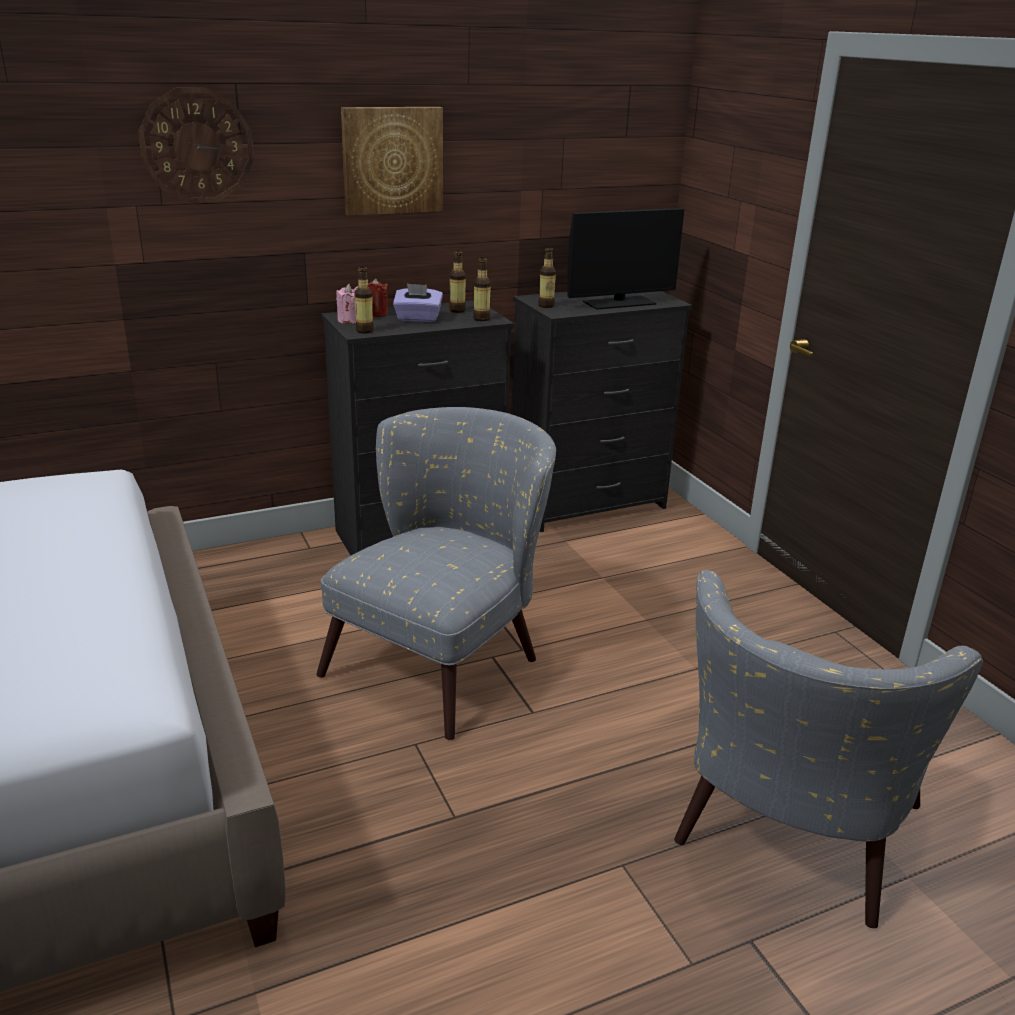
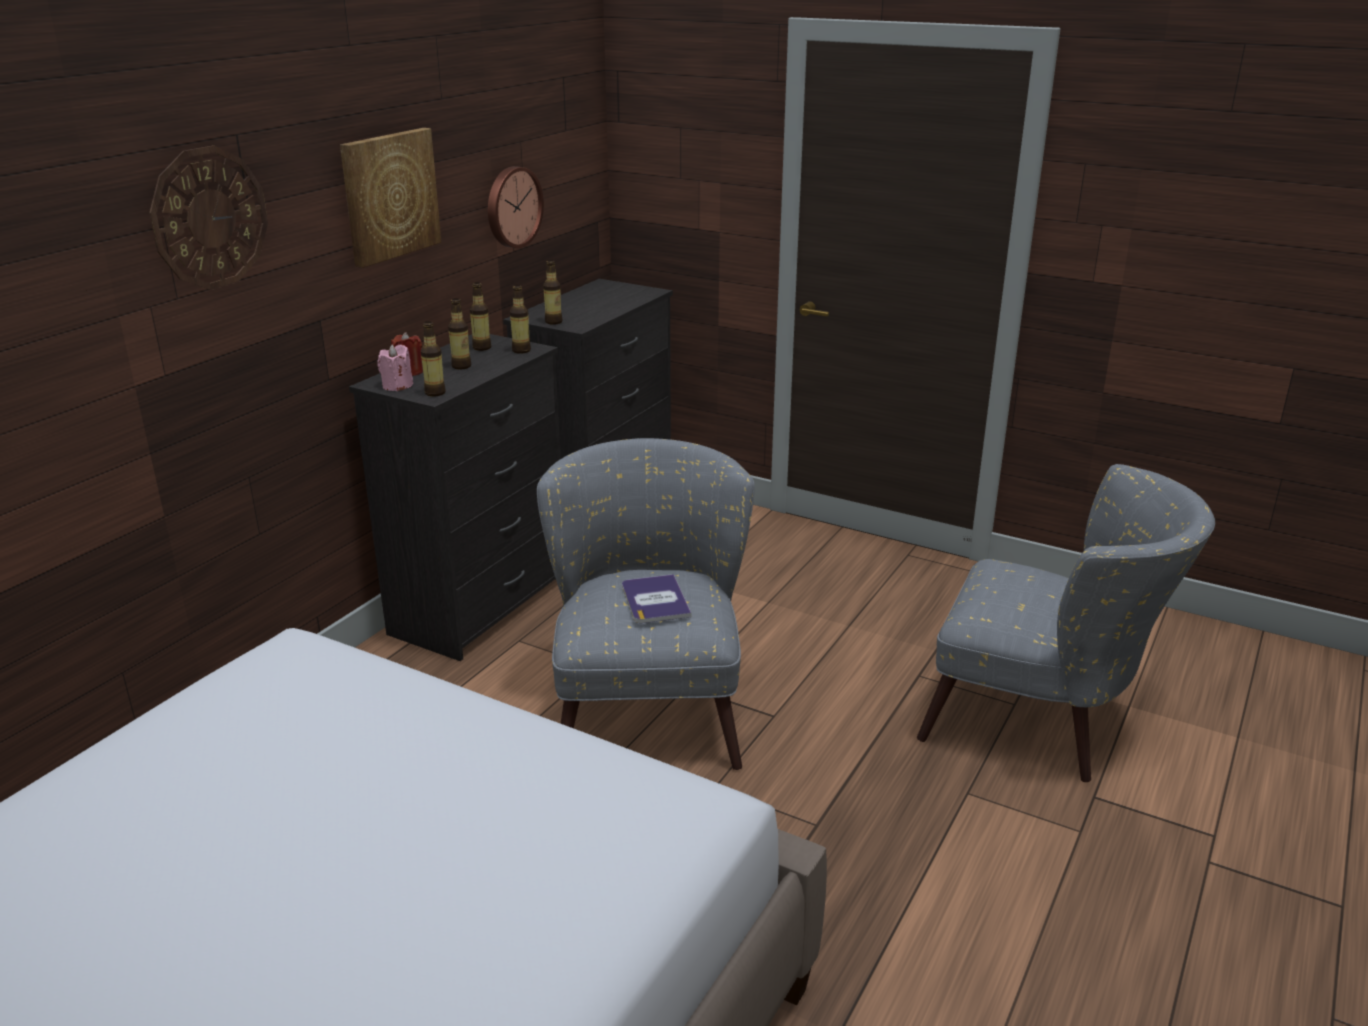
camera: 35 degrees left, 0 degrees up
(418, 319) = (461, 366): purple tissue box -> bottle
(431, 556) = (655, 600): none -> book
(541, 196) = (512, 207): none -> wall clock
(619, 303) = (610, 303): monitor -> none
(787, 841) = (1043, 720): grey armchair -> grey armchair turned 60 degrees counterclockwise

